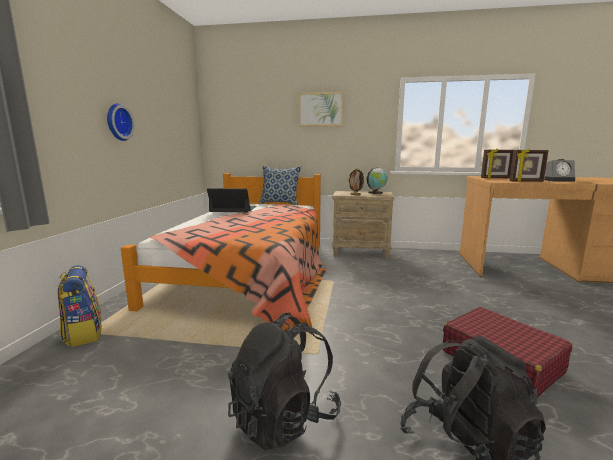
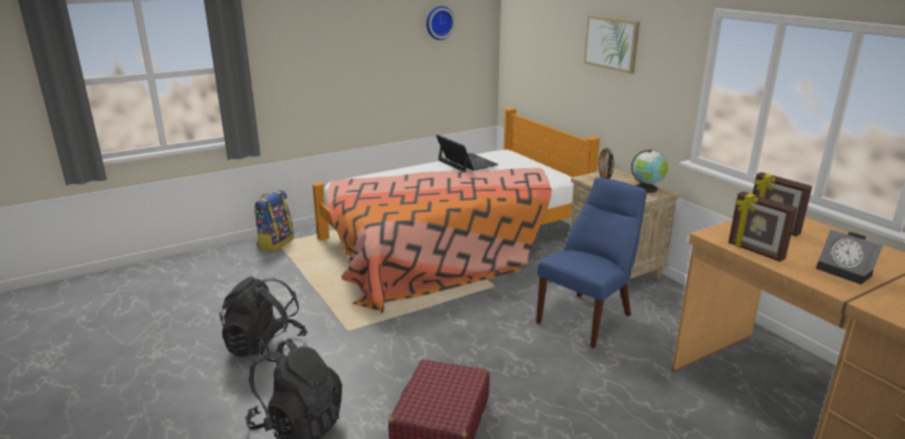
camera: 50 degrees right, 10 degrees up
(117, 122) = (350, 62): wall clock -> wall clock (439, 22)
(280, 203) = (550, 165): pillow -> none
(405, 274) = (587, 317): none -> blue chair

